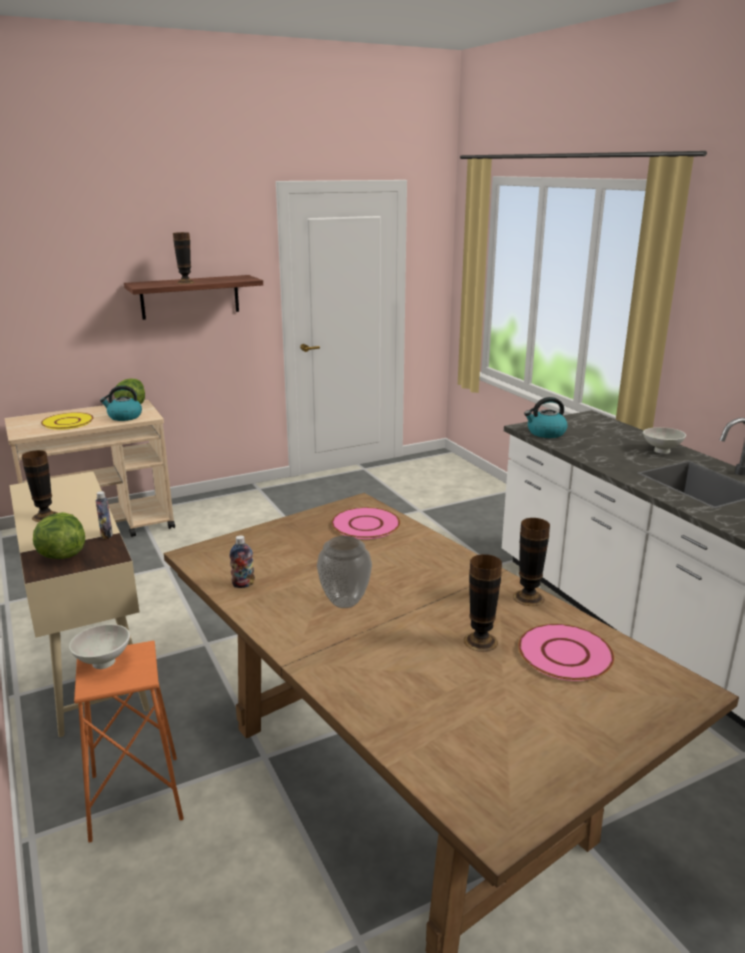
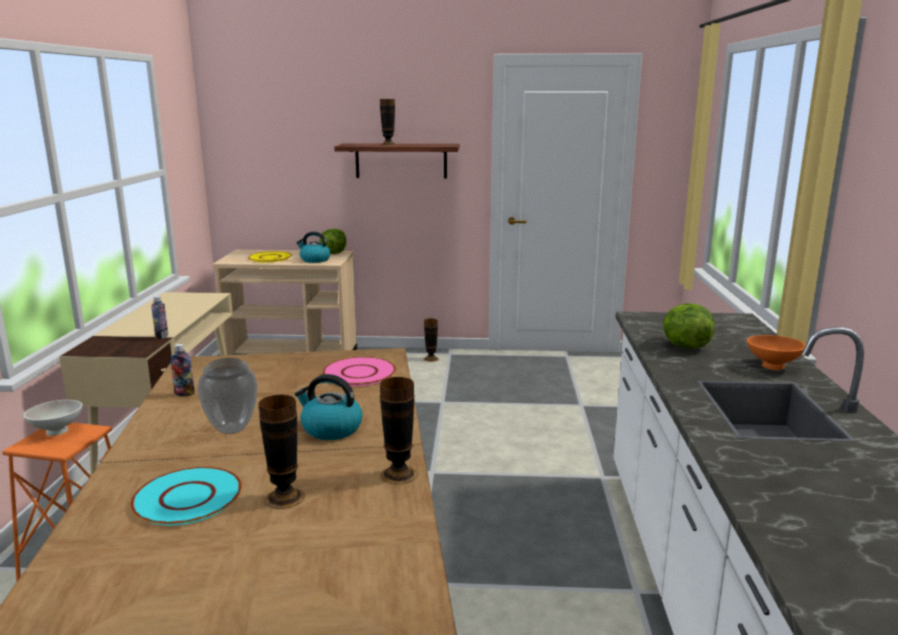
camera: 30 degrees right, 5 degrees down
(45, 516) = (148, 316): vase -> vase (431, 359)
(61, 555) = (111, 343): lettuce -> lettuce (684, 346)
(410, 667) = (188, 498): none -> turquoise plate
(545, 433) = (651, 325): kettle -> kettle (330, 429)
(564, 653) = (342, 537): pink plate -> none
(660, 451) = (771, 366): white bowl -> orange bowl

